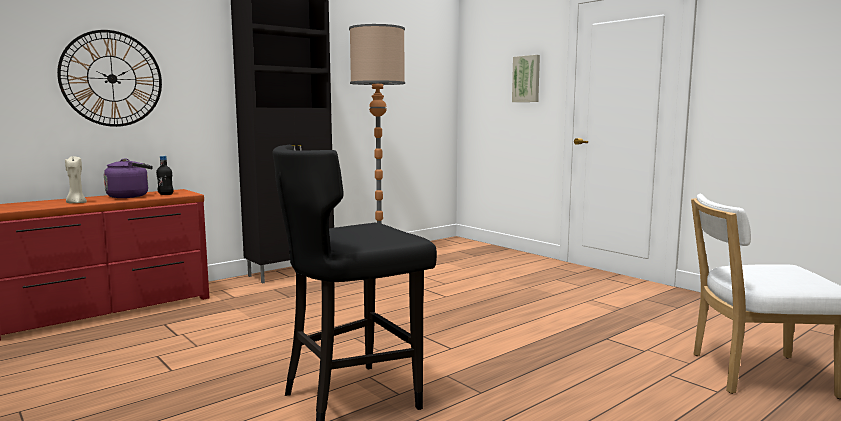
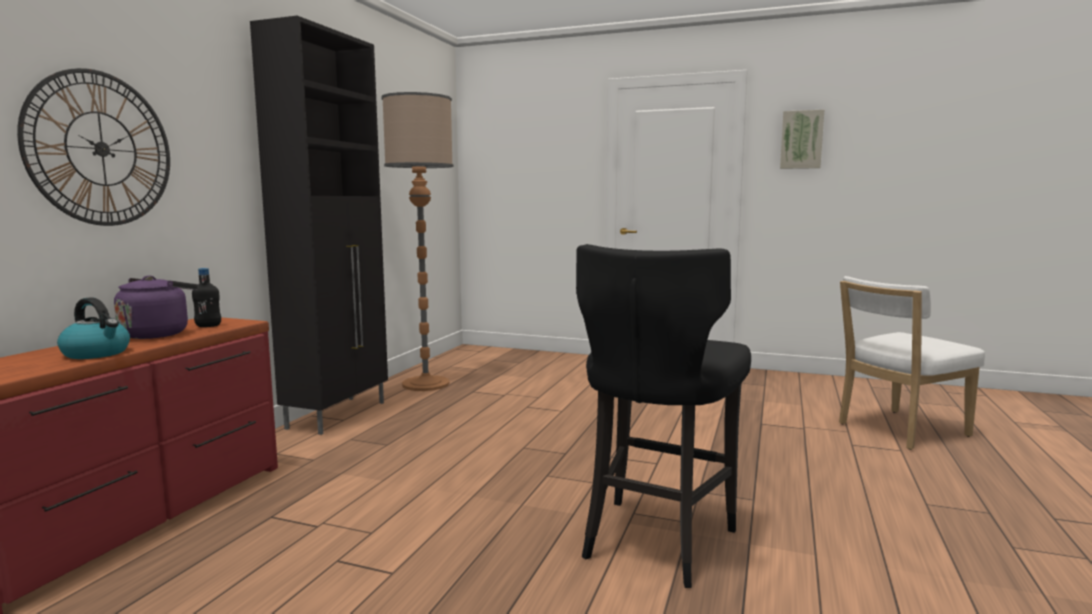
camera: 30 degrees left, 0 degrees up
(76, 203) = (97, 353): beige candle -> kettle
(527, 79) = (555, 165): picture -> picture (801, 140)

